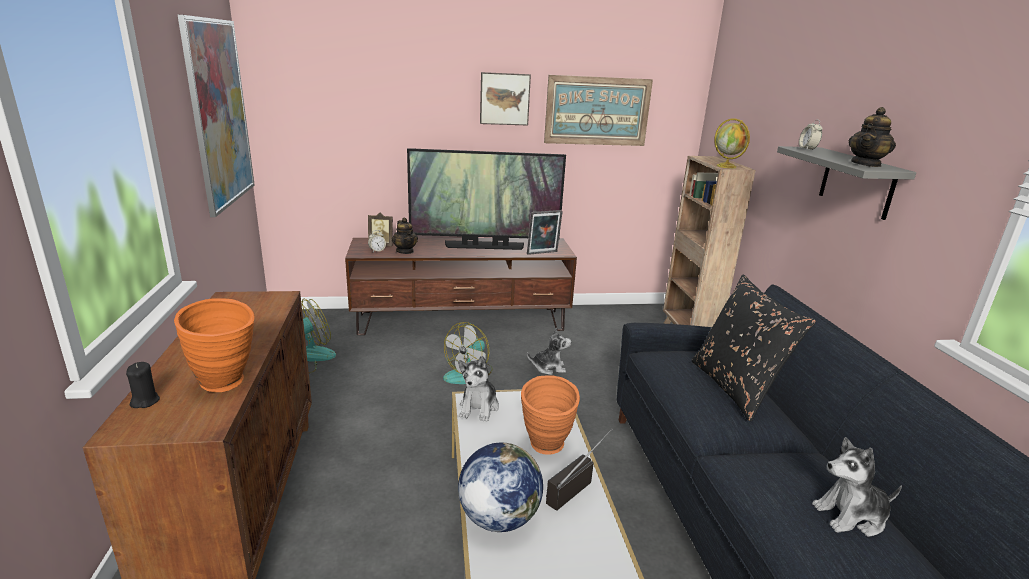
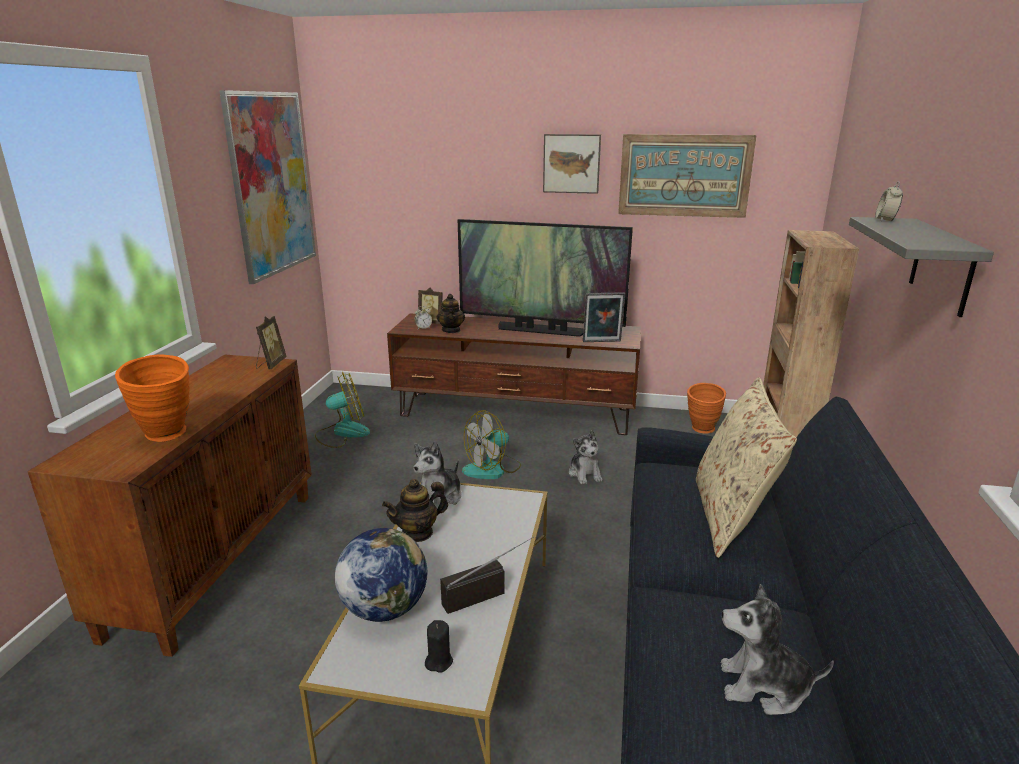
camera: 20 degrees right, 0 degrees up
(145, 401) = (97, 441): black candle -> black candle (438, 661)
(277, 298) = (270, 364): none -> picture frame
(546, 449) = (480, 551): orange vase -> orange vase (702, 431)
(549, 368) = (585, 474): plush toy -> plush toy turned 60 degrees clockwise
(727, 166) = (822, 244): globe -> none
(736, 388) = (730, 517): black pillow -> beige pillow
(866, 164) = (931, 240): teapot -> teapot (417, 533)

